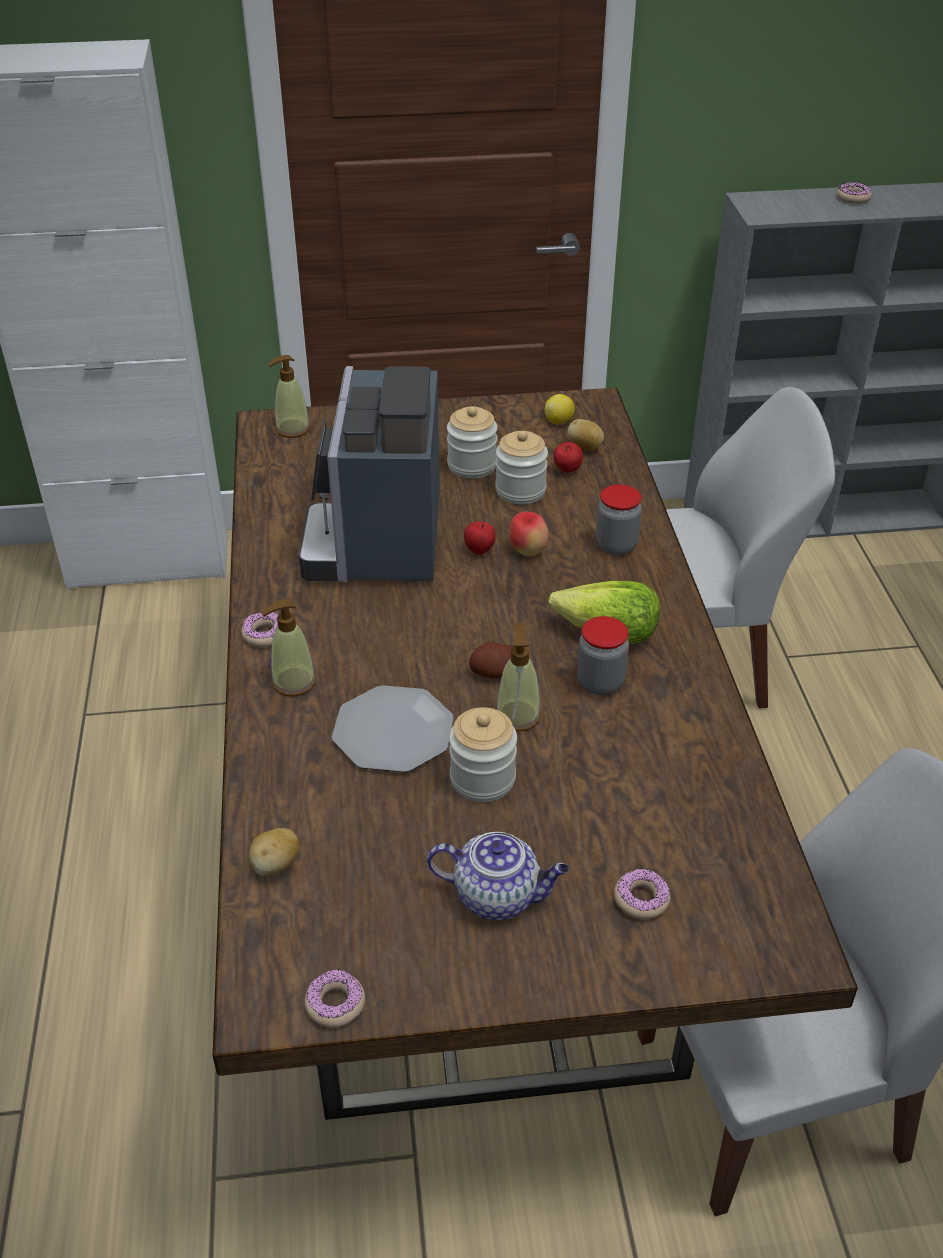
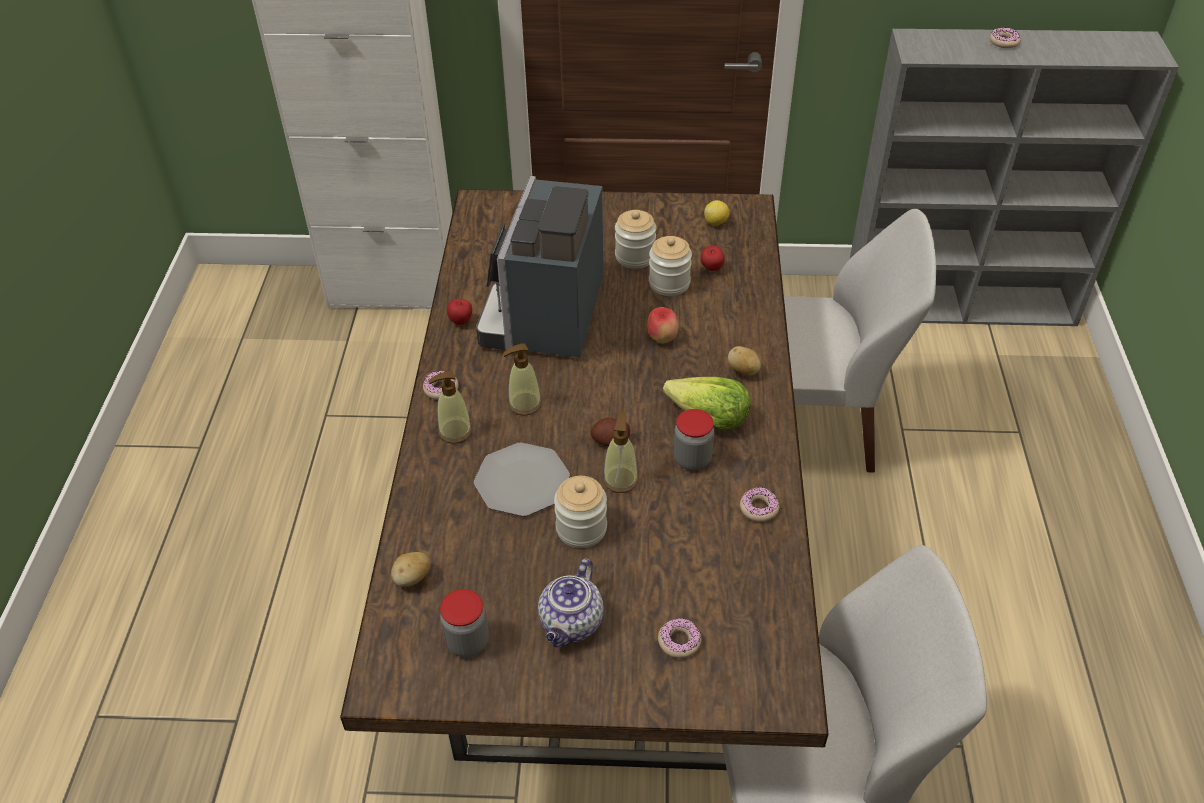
camera: 10 degrees right, 5 degrees up
(292, 429) = (498, 210): soap dispenser -> soap dispenser (524, 404)
(335, 1004) = (434, 691): donut -> donut (759, 508)
(480, 551) = (624, 334): apple -> apple (461, 321)
(498, 896) = (571, 624): teapot -> teapot turned 90 degrees clockwise
(585, 447) = (732, 248): potato -> potato (743, 371)
(616, 545) = (735, 340): jar -> jar (467, 642)

